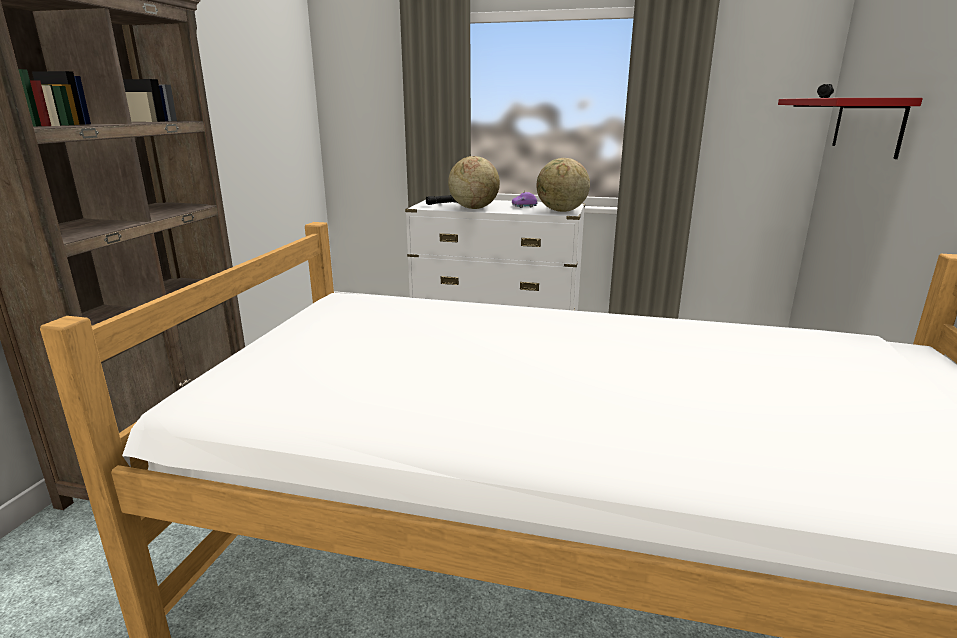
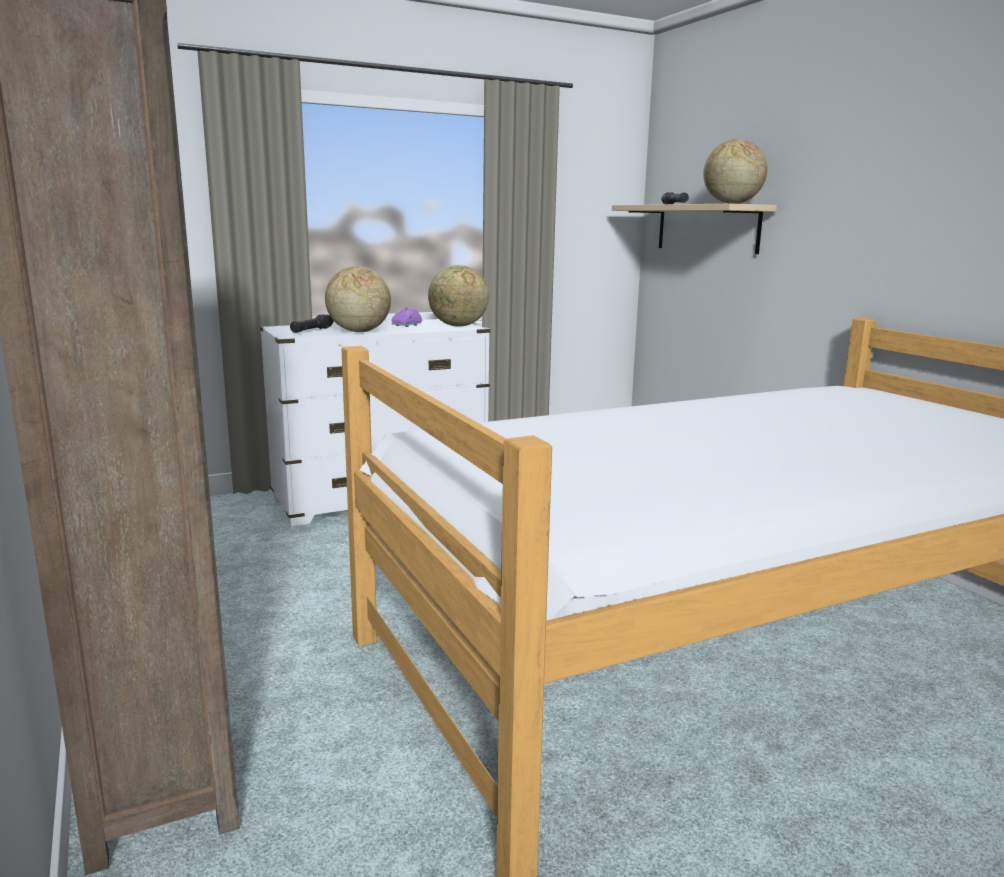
camera: 40 degrees left, 5 degrees down
(860, 97) = (731, 203): none -> globe
(867, 125) = (707, 228): red shelf -> beige shelf

